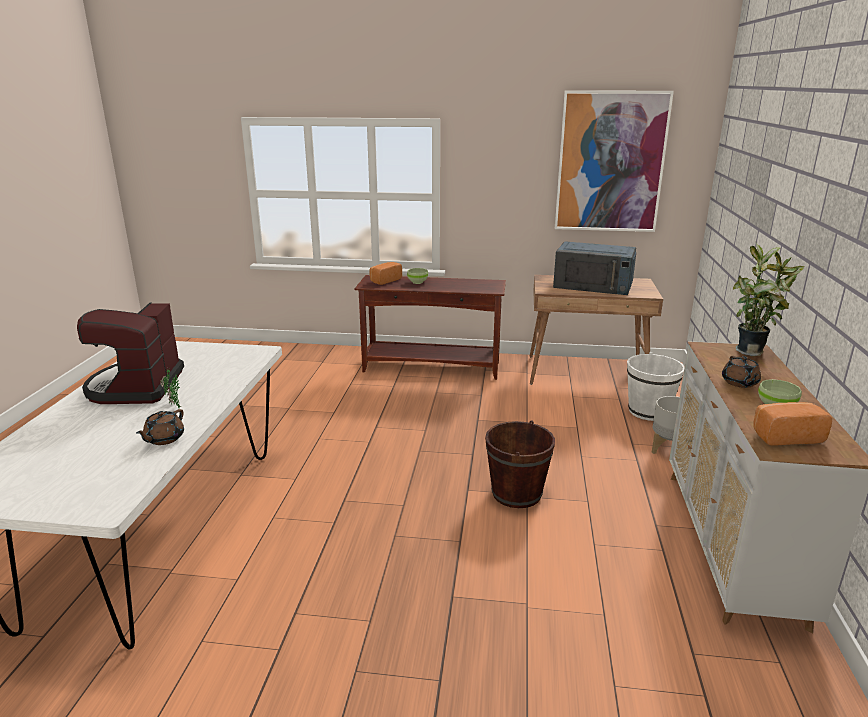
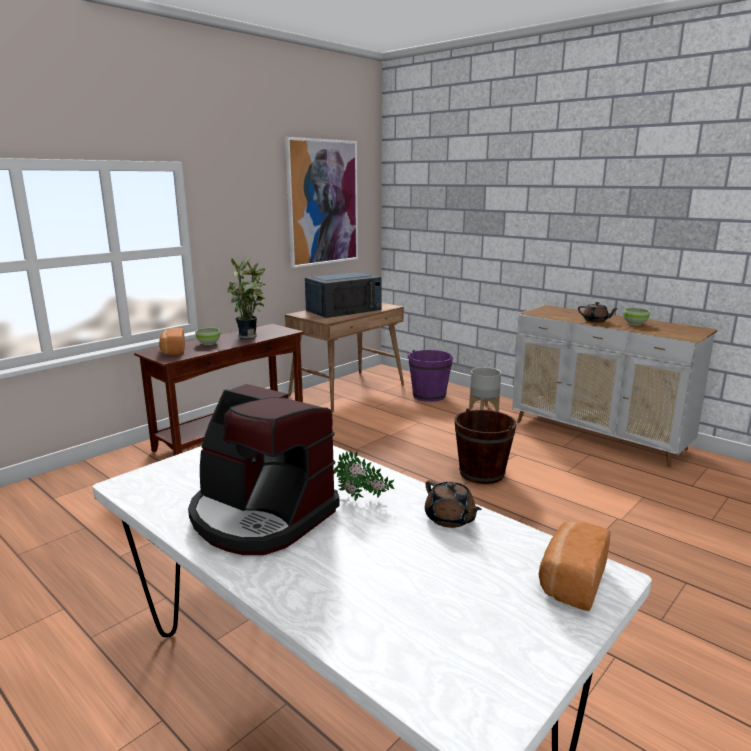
camera: 55 degrees left, 5 degrees down
(648, 411) = (429, 396): white bucket -> purple bucket
(752, 352) = (552, 309): potted plant -> potted plant (249, 336)
(785, 436) = (674, 331): bread -> bread (570, 581)

